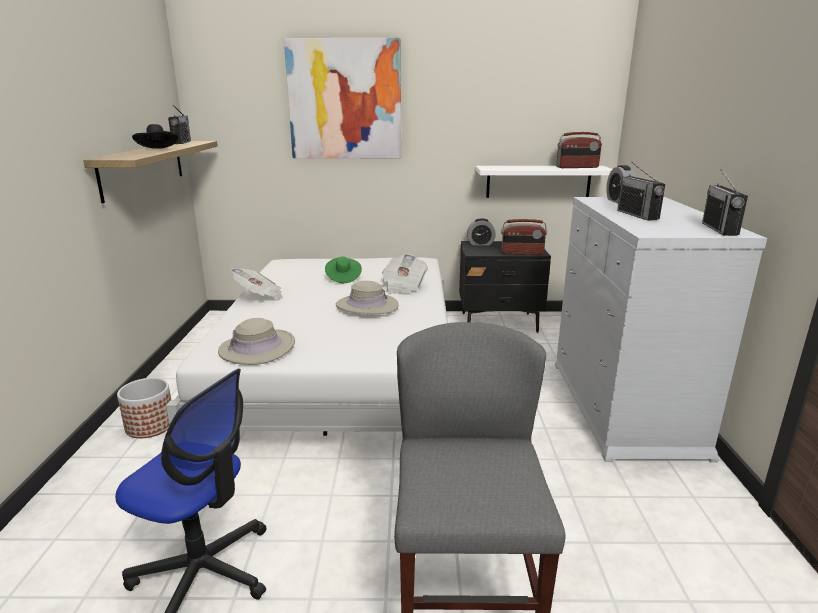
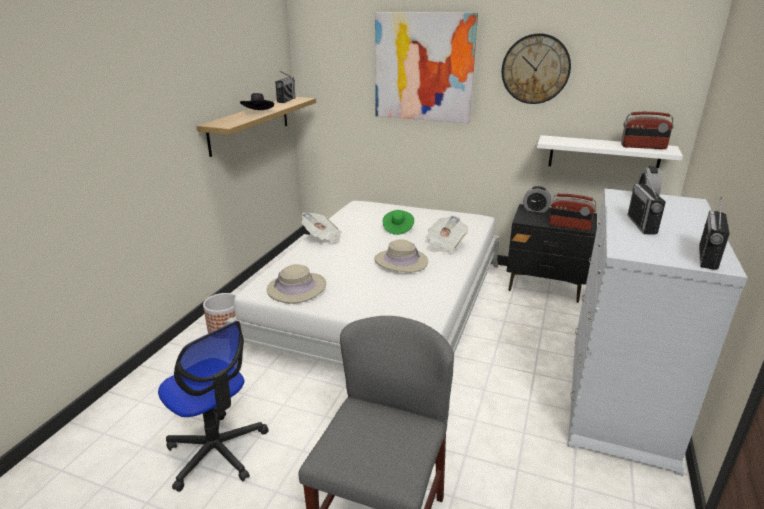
camera: 20 degrees right, 5 degrees up
(465, 96) = (535, 69): none -> wall clock

